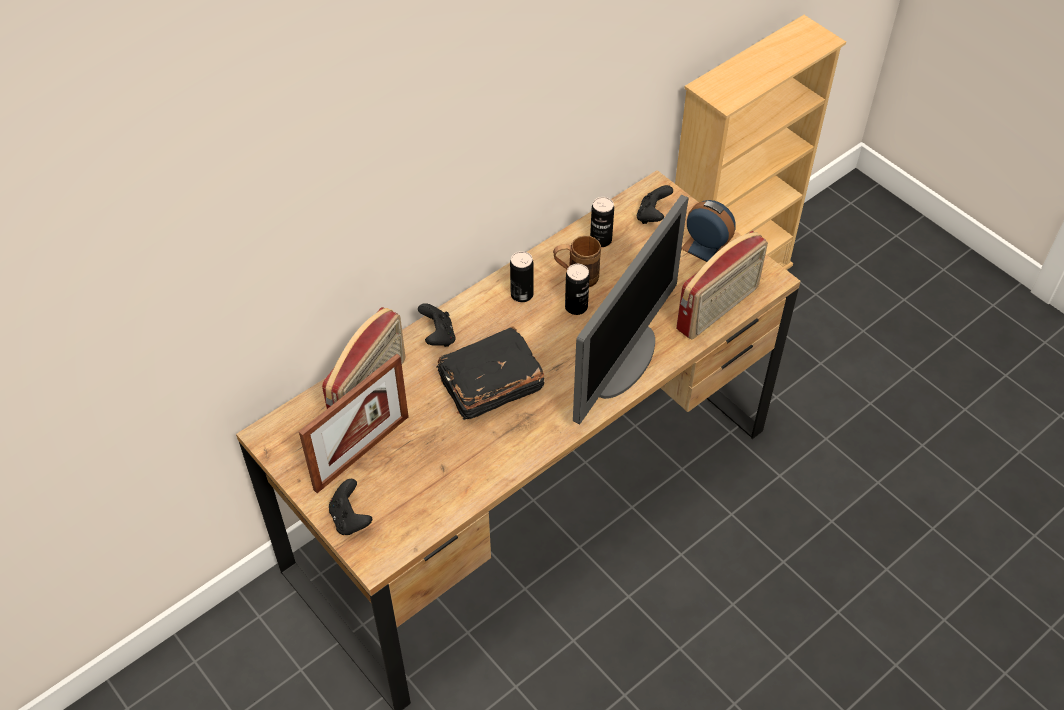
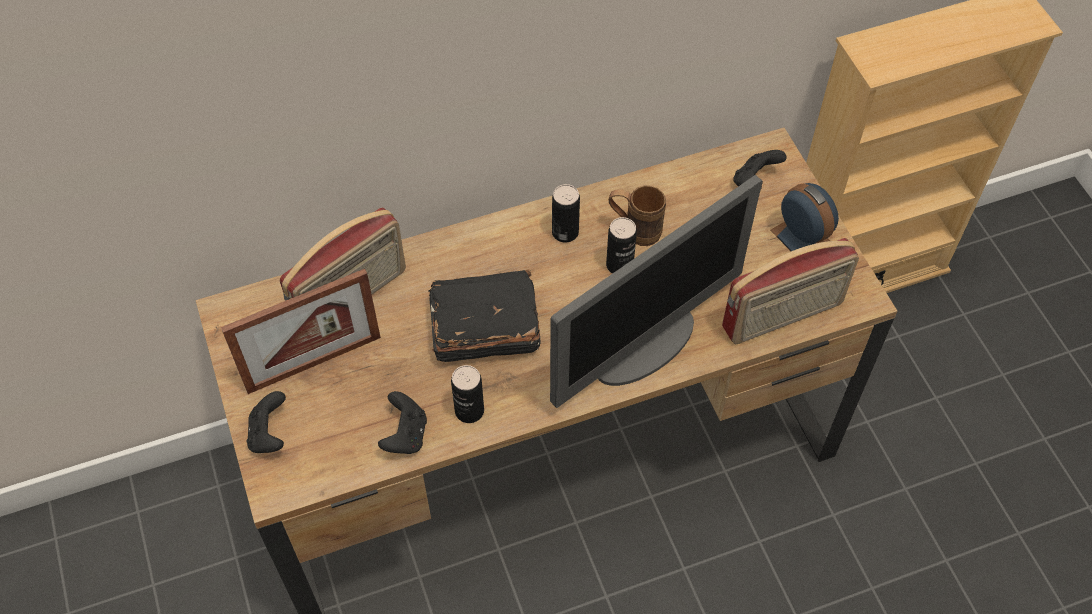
camera: 20 degrees right, 5 degrees up
(438, 336) = (452, 254): black game controller -> black game controller (405, 435)
(601, 240) = (682, 193): can -> can (469, 411)

